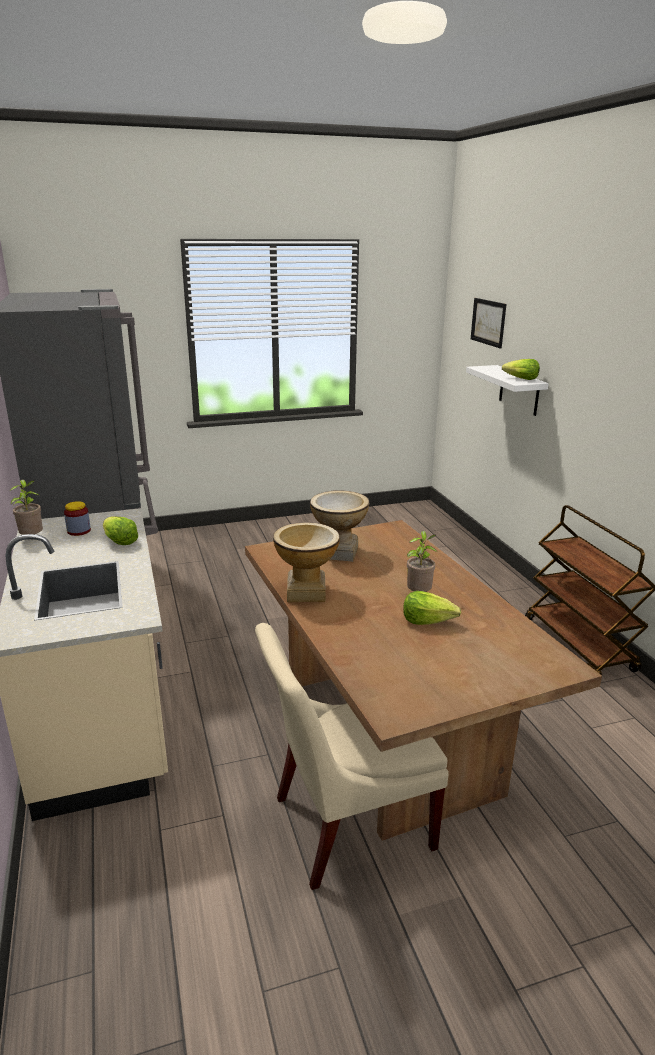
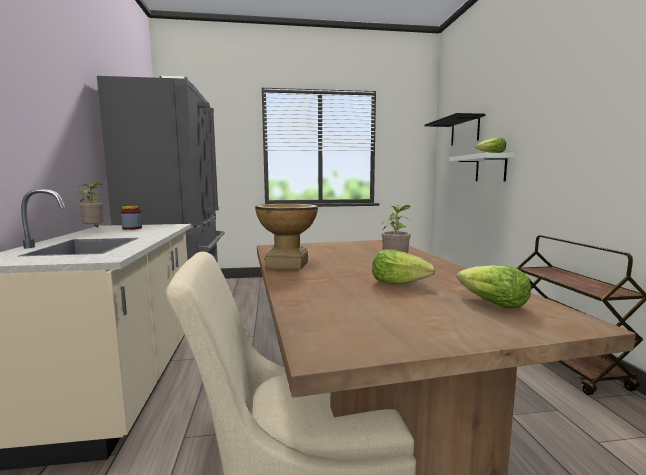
camera: 10 degrees right, 15 degrees down
(119, 541) = (154, 231): lettuce -> lettuce (491, 303)
(338, 552) = (331, 249): vase -> none
(488, 322) = (465, 131): picture -> black shelf

